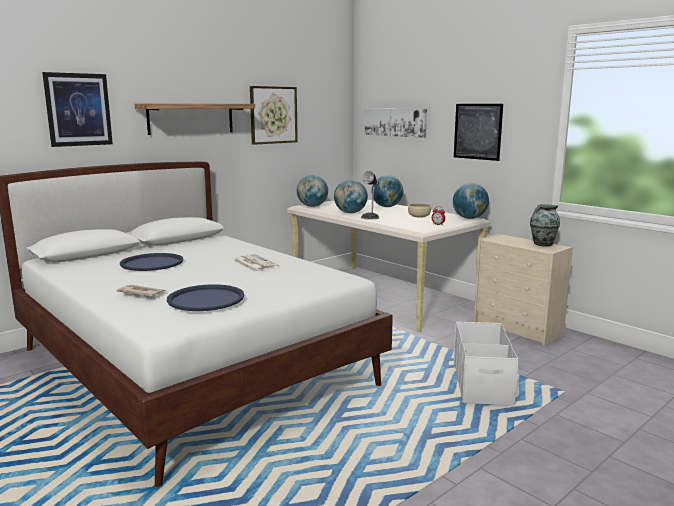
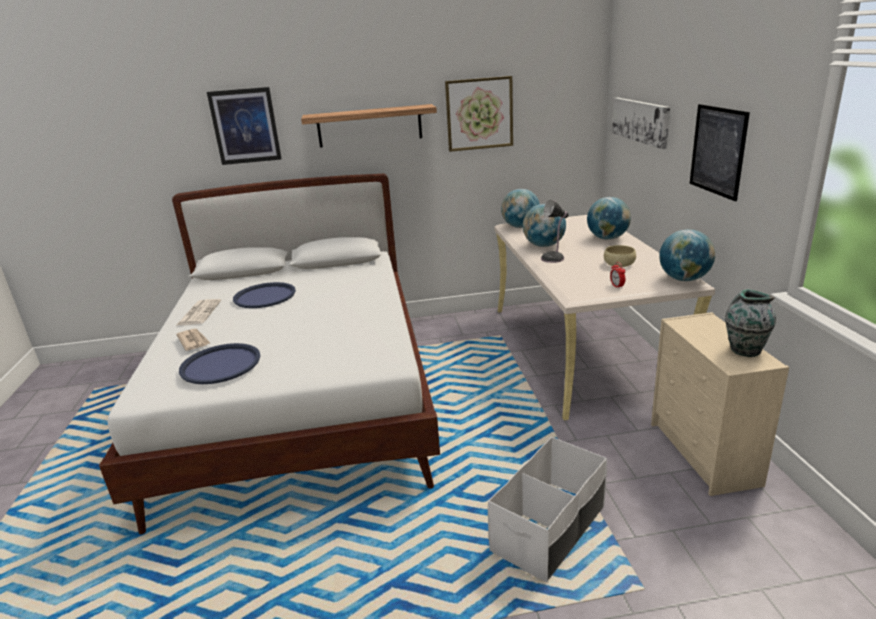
camera: 35 degrees right, 10 degrees up
(254, 263) = (342, 315): newspaper -> newspaper (199, 313)

